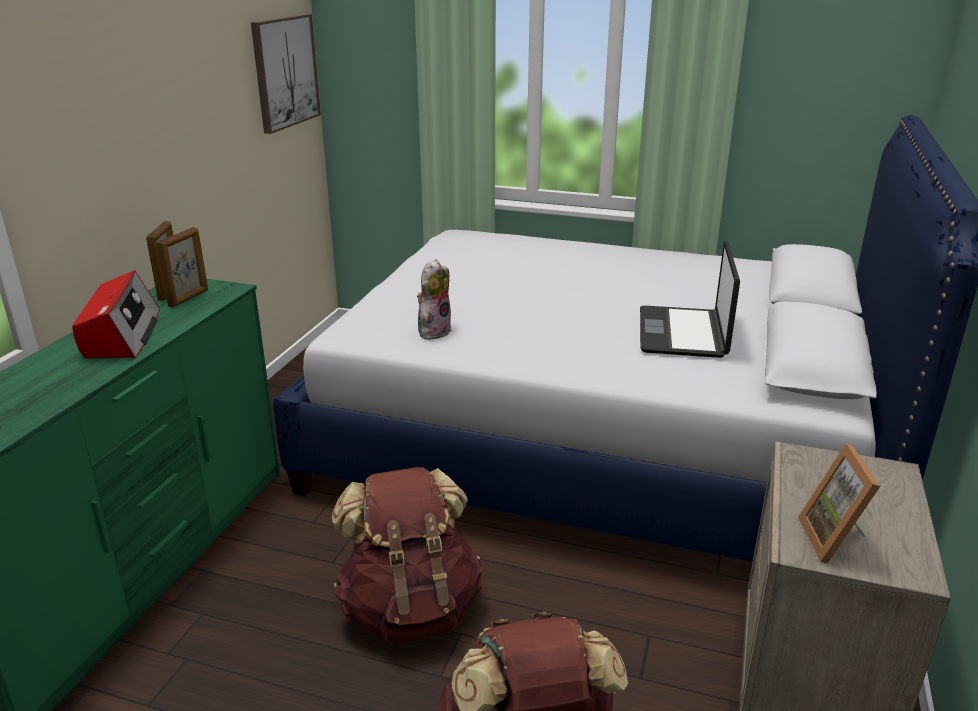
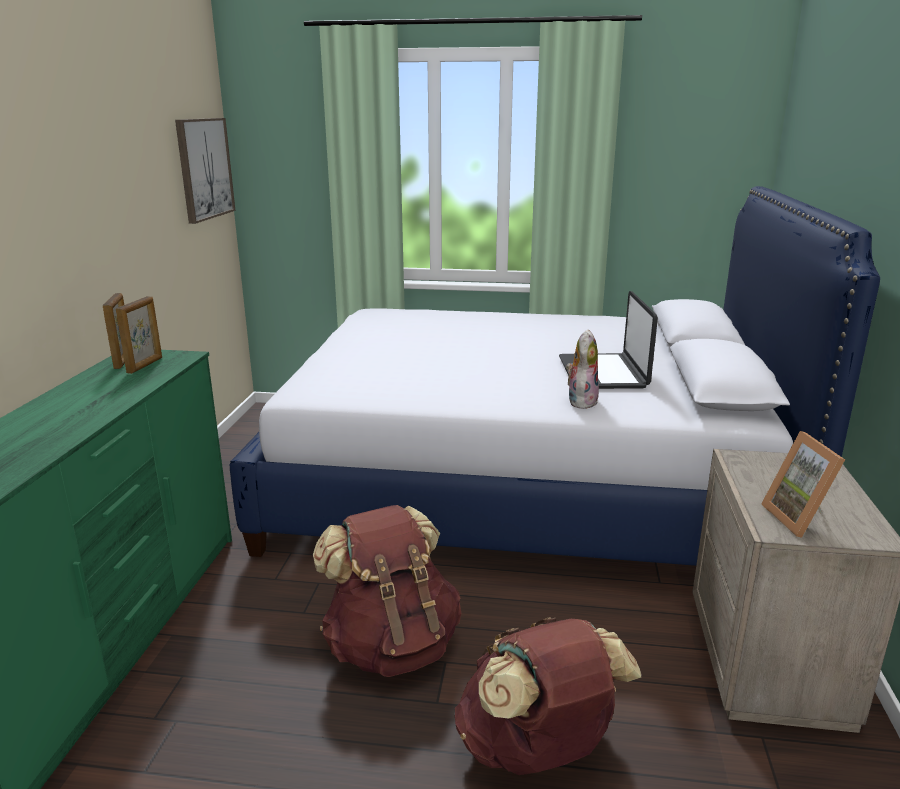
camera: 10 degrees left, 5 degrees down
(121, 334) = (86, 398): radio -> none
(434, 331) = (381, 385): plush toy -> plush toy (581, 401)

